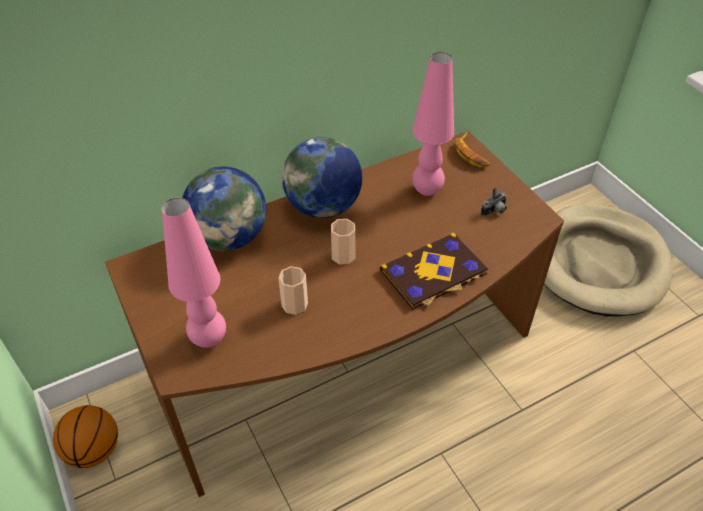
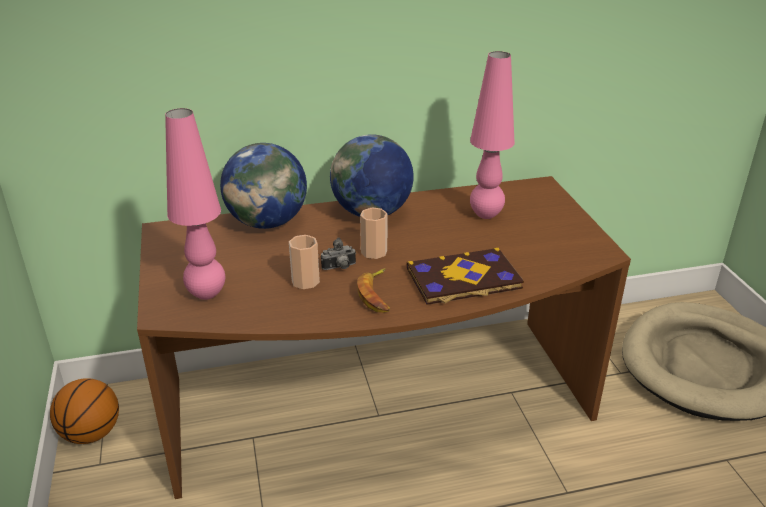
camera: 15 degrees right, 15 degrees down
(471, 154) = (546, 193): banana -> banana (377, 295)
(494, 211) = (553, 241): camera -> camera (339, 268)

